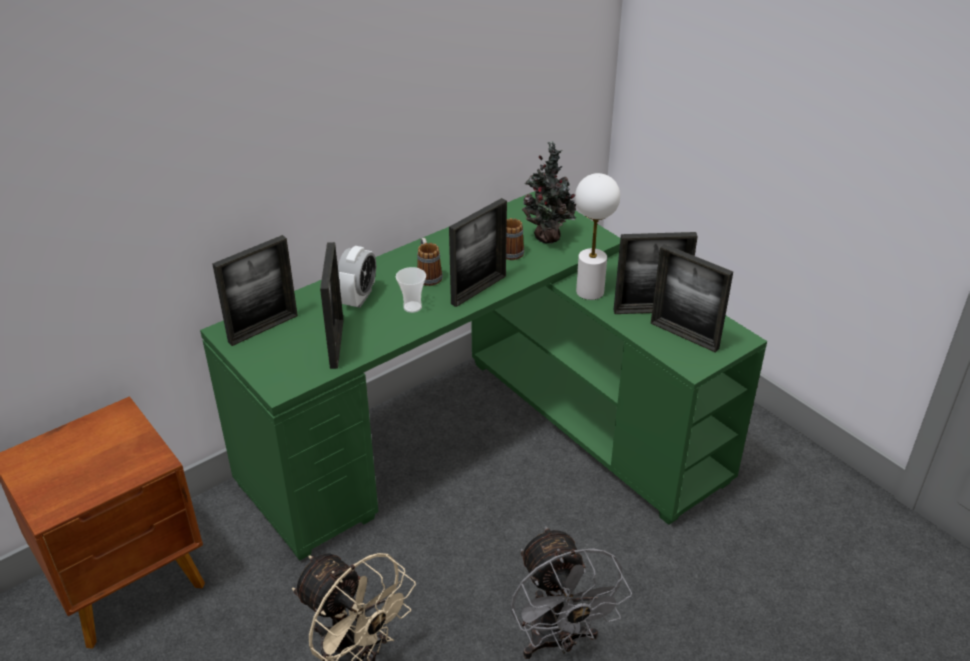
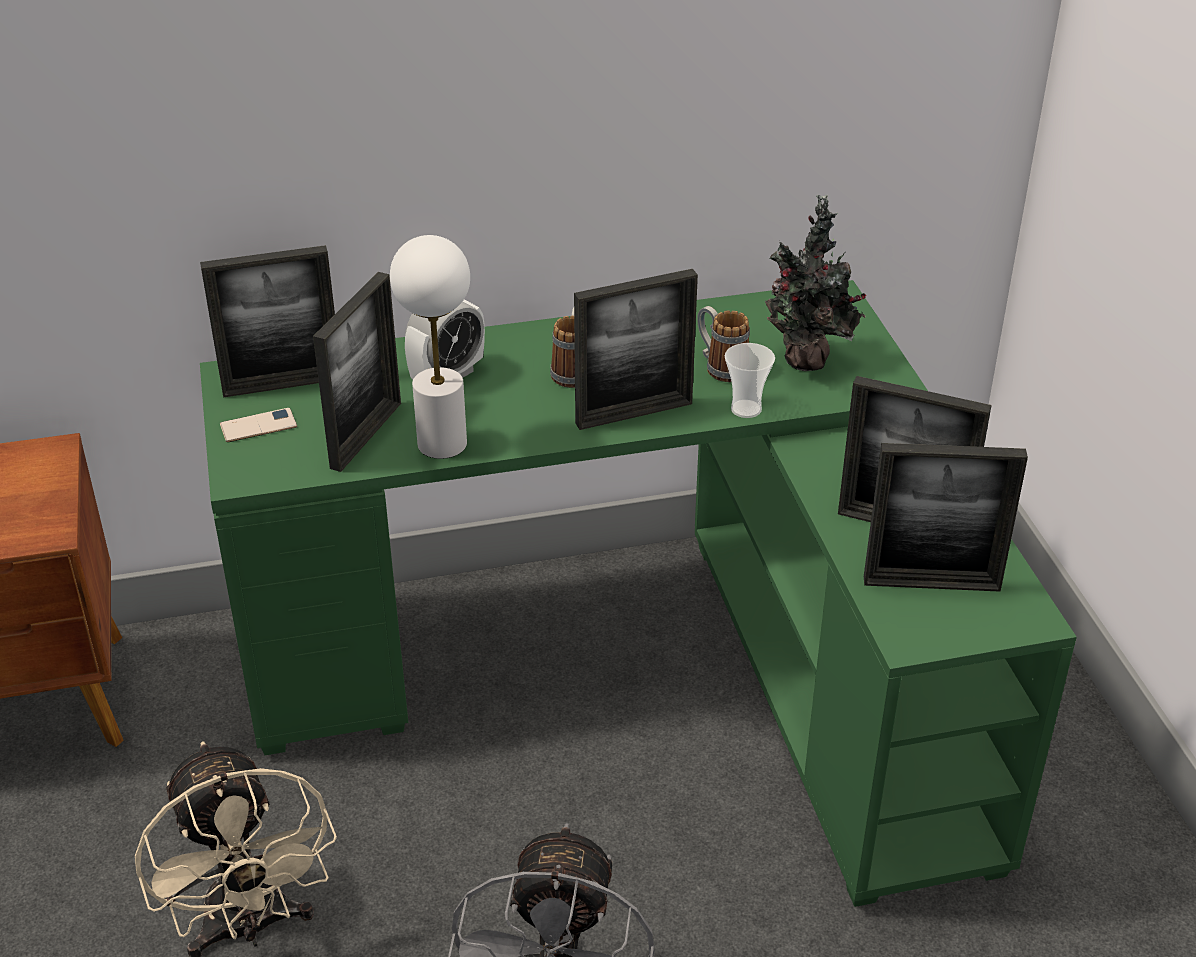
camera: 25 degrees right, 0 degrees up
(267, 356) = (258, 426): none -> phone
(412, 307) = (514, 412): cup -> cup (746, 409)
(589, 291) = (823, 466): white table lamp -> white table lamp (442, 443)
(684, 336) = (931, 584): picture frame -> picture frame turned 60 degrees counterclockwise

